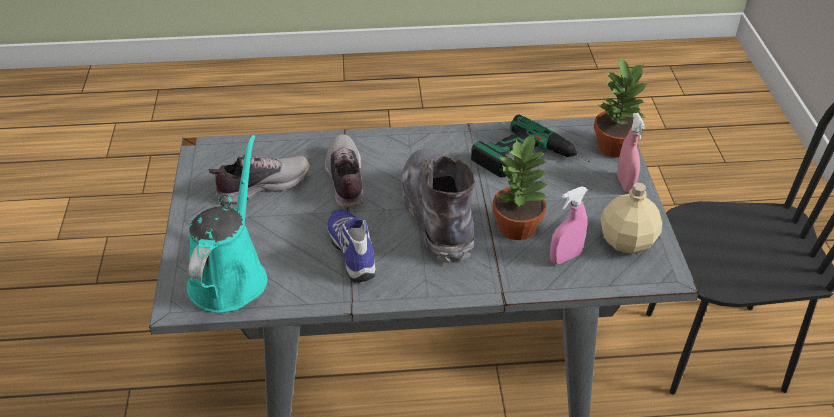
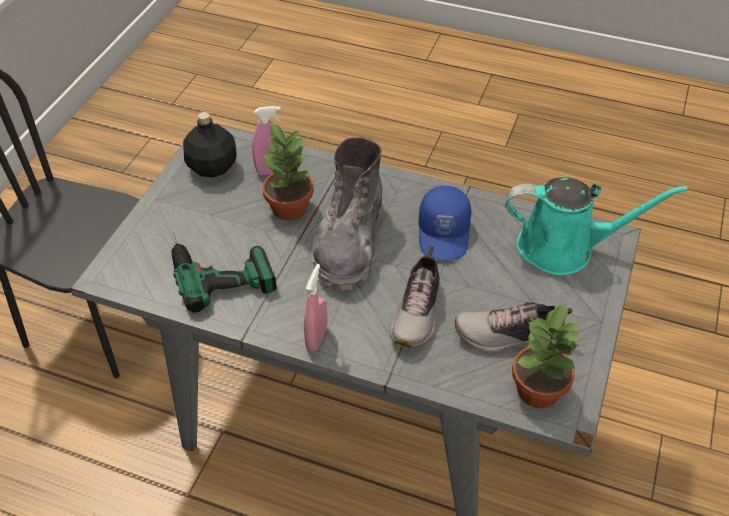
camera: 155 degrees left, 5 degrees up
(230, 275) = (563, 248): turquoise watering can -> turquoise watering can turned 120 degrees counterclockwise
(354, 251) = (444, 233): shoe -> blue cap
(614, 146) = (123, 255): potted plant -> potted plant (537, 391)
(625, 183) = (158, 214): pink spray bottle -> pink spray bottle (316, 338)
(627, 242) = (213, 167): beige bottle -> black bottle

